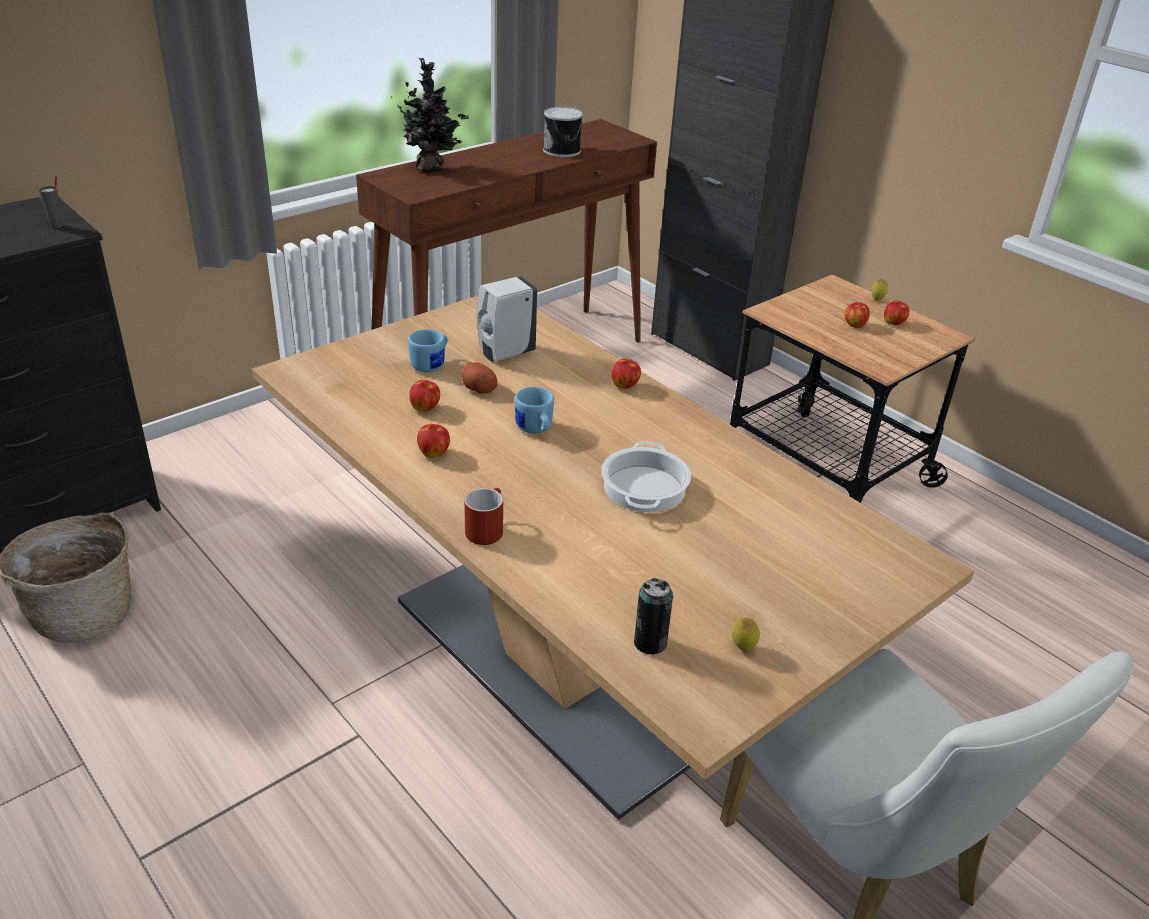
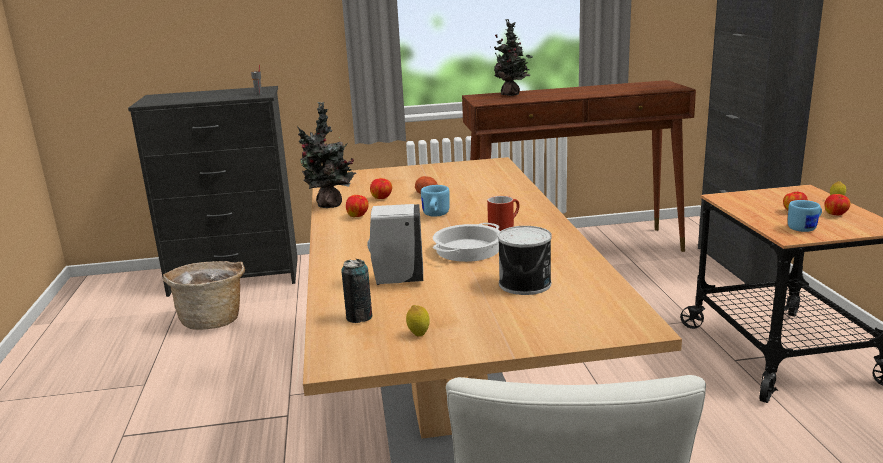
camera: 35 degrees right, 15 degrees down
(366, 439) = (329, 205): none -> potted plant
(431, 364) = (414, 182): blue mug -> blue mug (805, 228)
(486, 528) = (338, 250): red mug -> red mug (504, 225)
(504, 353) = (466, 183): white soap dispenser -> white soap dispenser (397, 280)
(563, 150) = (615, 91): can -> can (526, 284)
(625, 386) = (527, 204): apple -> none

